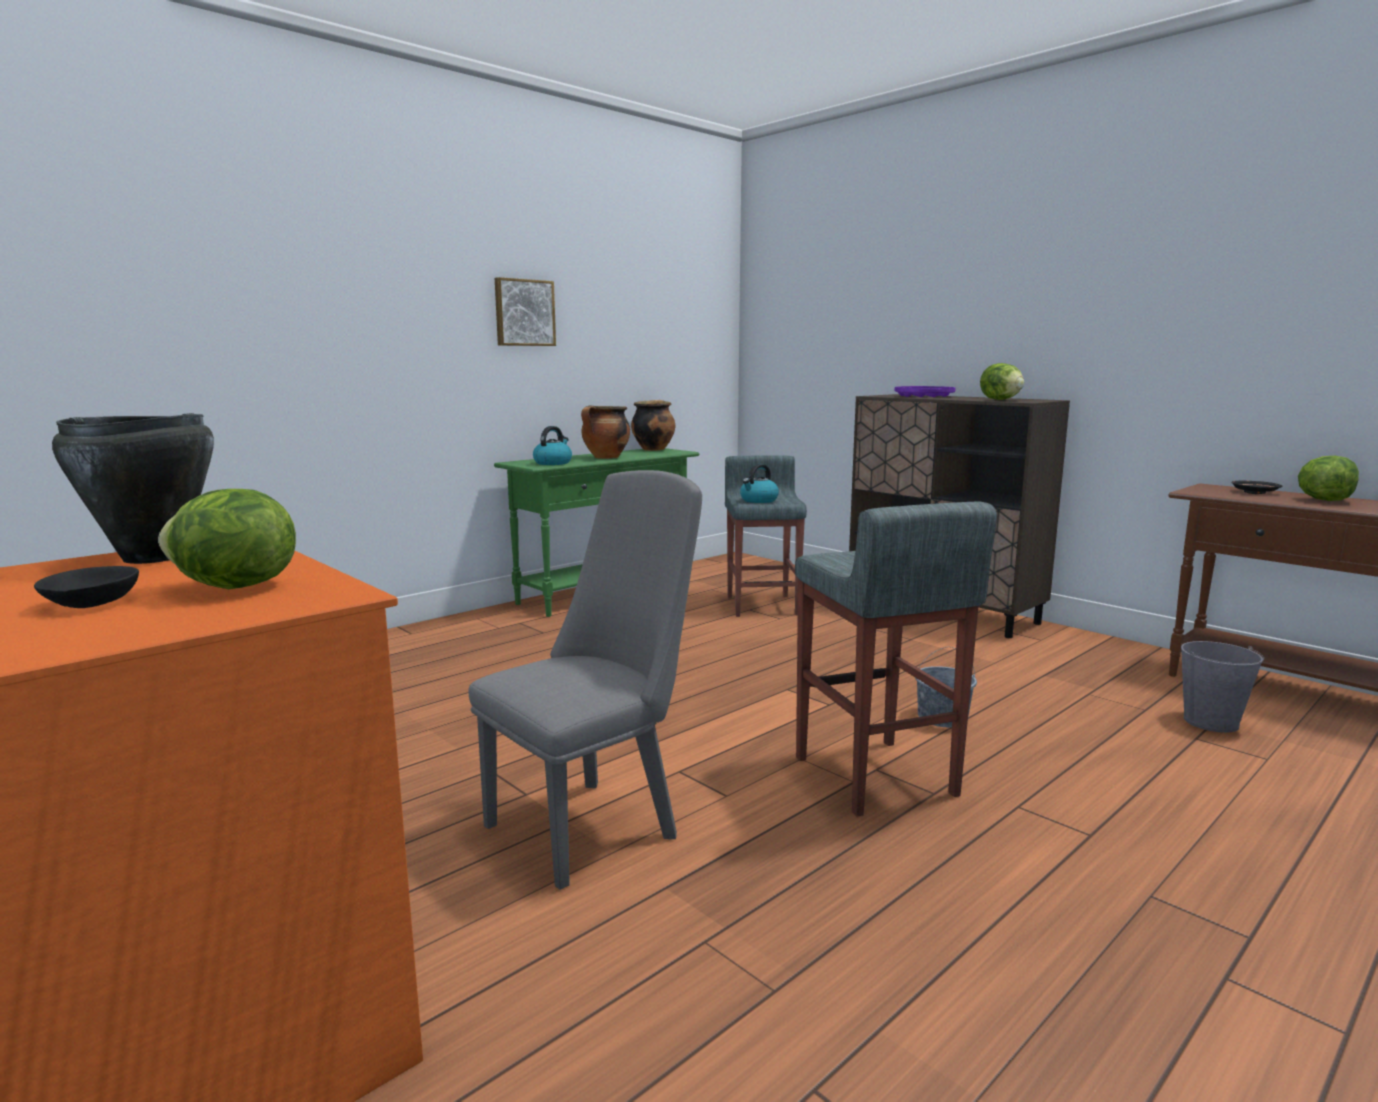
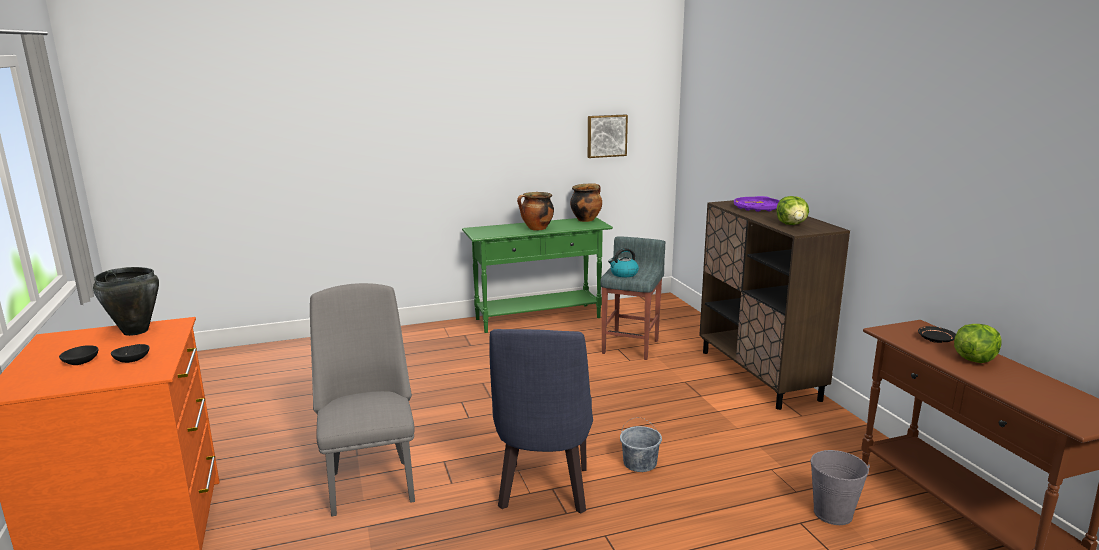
camera: 25 degrees right, 5 degrees up
(233, 587) = (131, 360): lettuce -> black bowl
(524, 313) = (488, 128): picture -> picture (606, 136)
(553, 463) = (494, 232): kettle -> none
(593, 824) = (370, 481): grey chair -> grey chair turned 90 degrees counterclockwise
(874, 777) = (544, 493): grey stool -> blue chair

